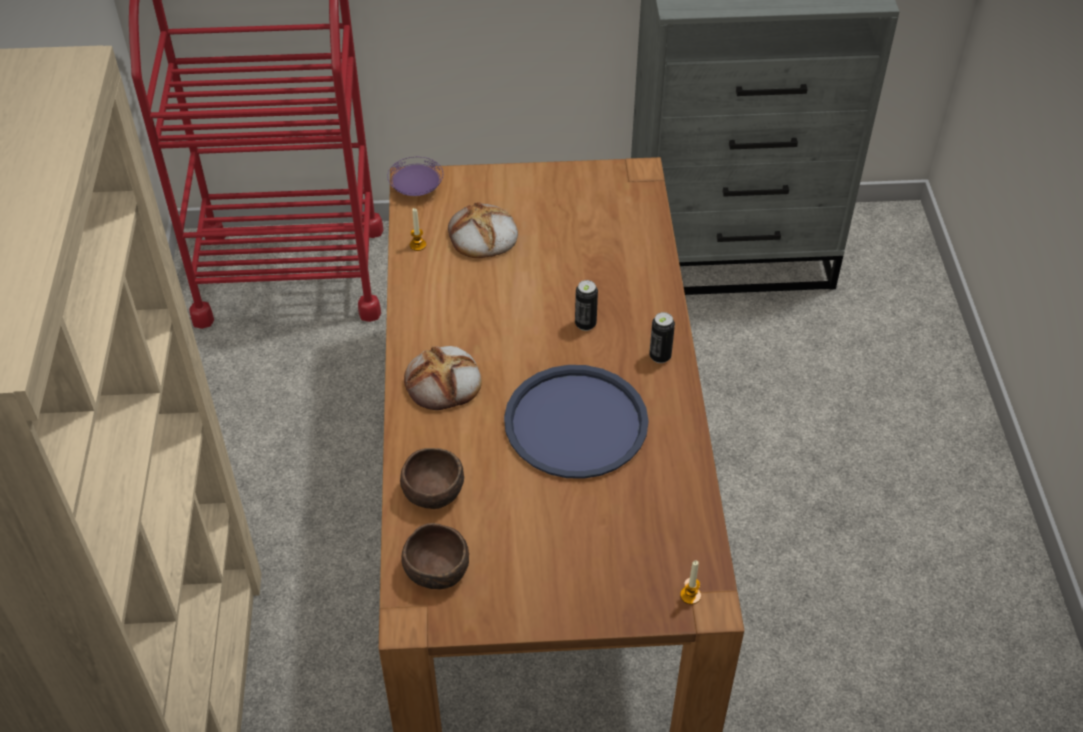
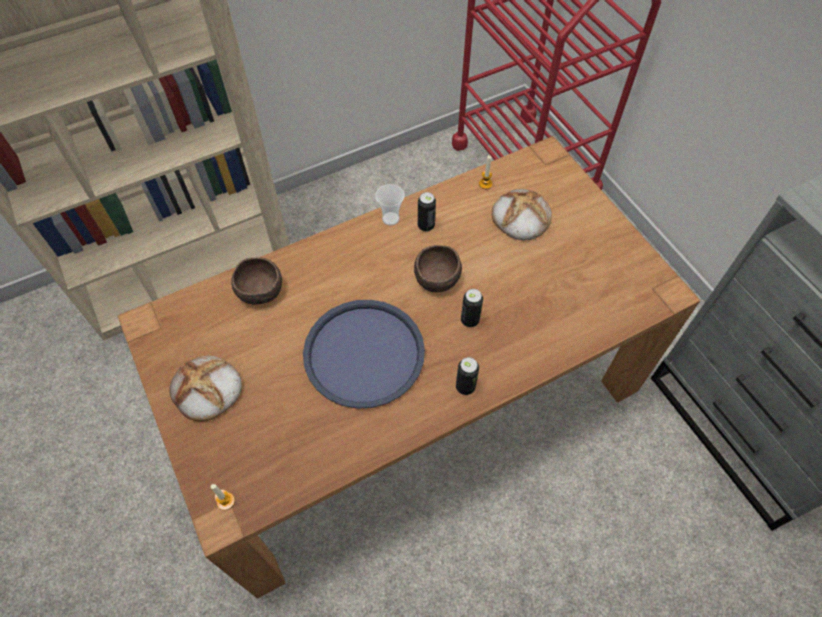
camera: 65 degrees right, 10 degrees up
(410, 340) = (390, 219): none -> cup
(416, 189) = (541, 159): purple plate -> none
(437, 570) = (192, 321): brown bowl -> brown bowl (436, 278)
(441, 314) = (426, 226): none -> can
(444, 382) = (361, 255): bread -> bread (207, 390)

